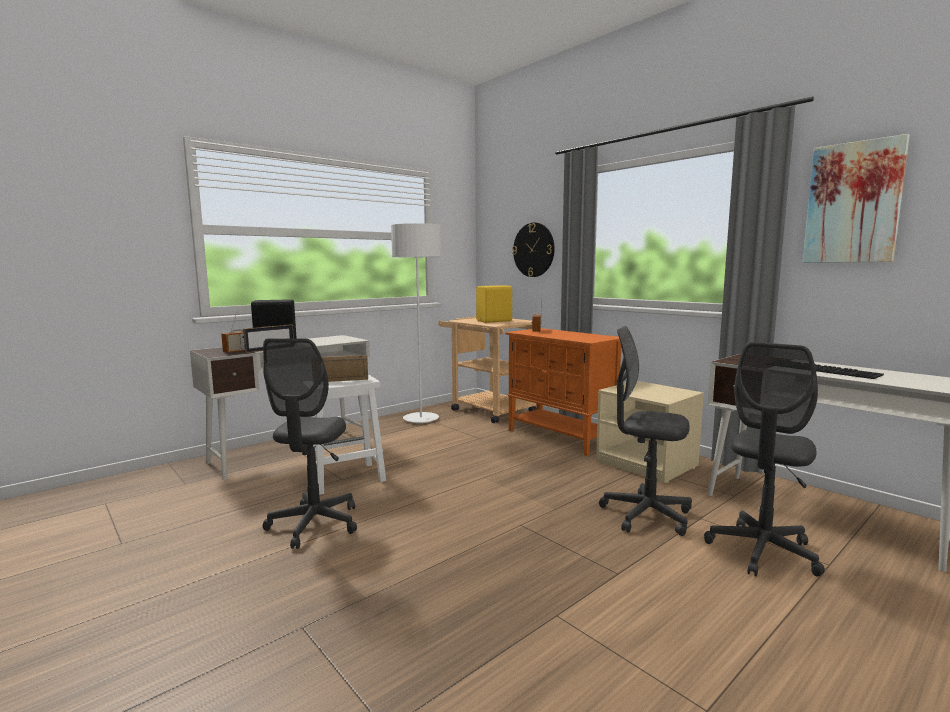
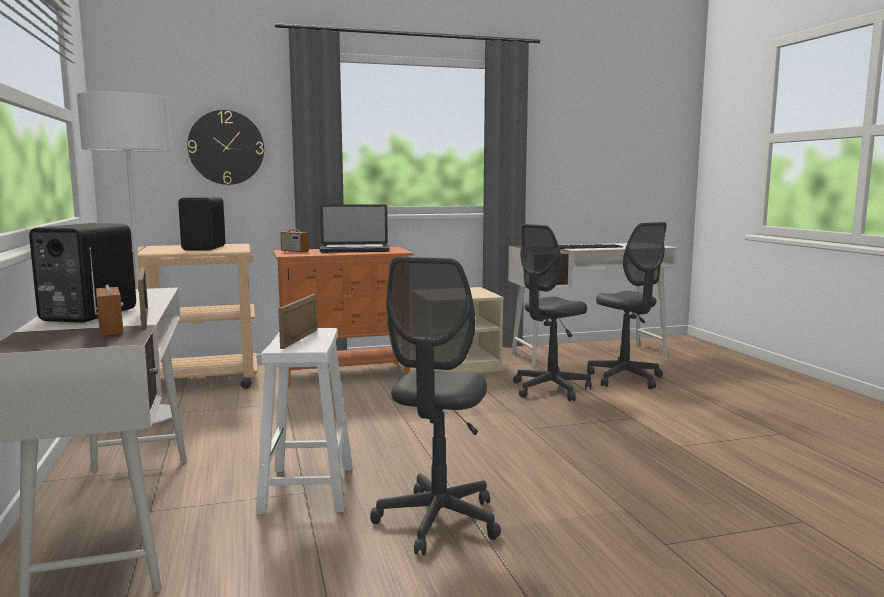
camera: 65 degrees left, 0 degrees up
(314, 524) = (438, 521): grey office chair -> grey office chair turned 75 degrees clockwise
(495, 321) = (205, 248): yellow speaker -> black speaker
(574, 335) = (354, 250): none -> laptop
(853, 203) = (558, 125): picture -> none

